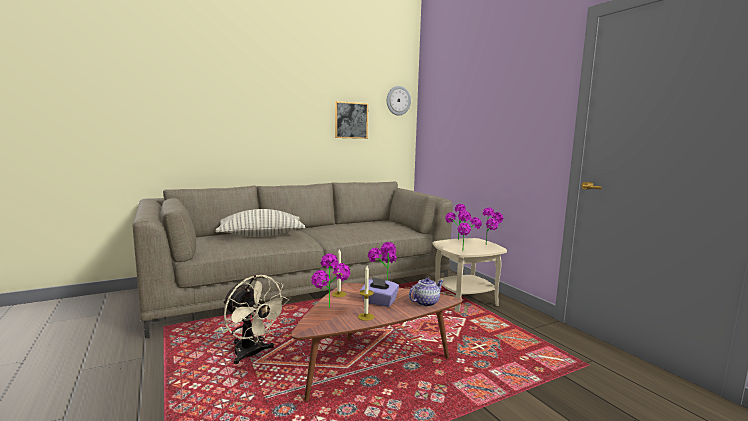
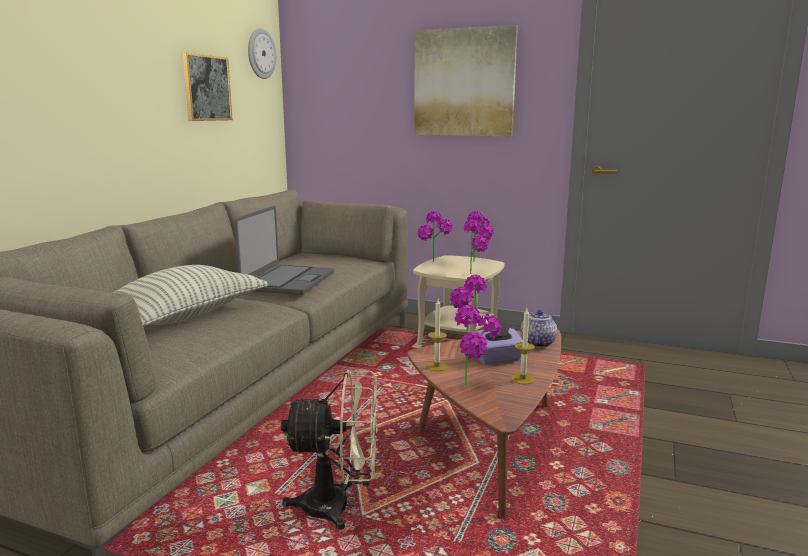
camera: 40 degrees left, 5 degrees up
(340, 231) = (287, 281): none -> laptop
(503, 114) = (464, 83): none -> picture

